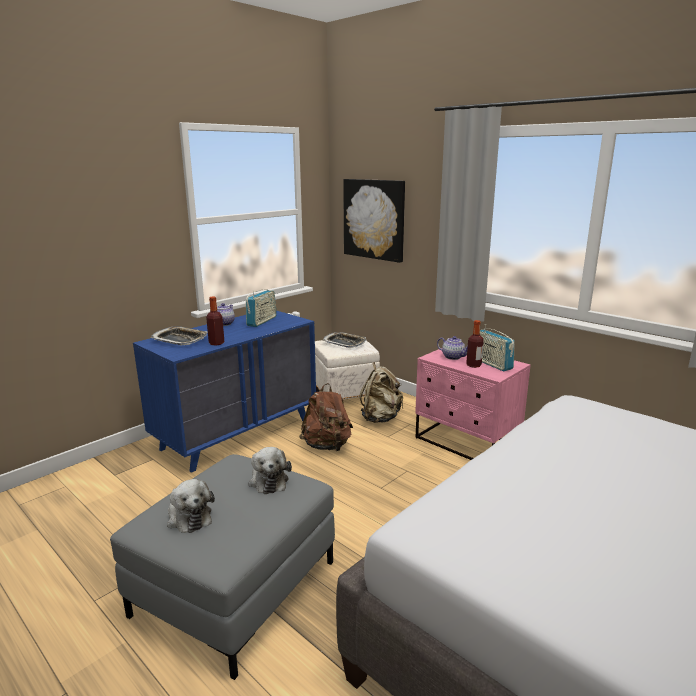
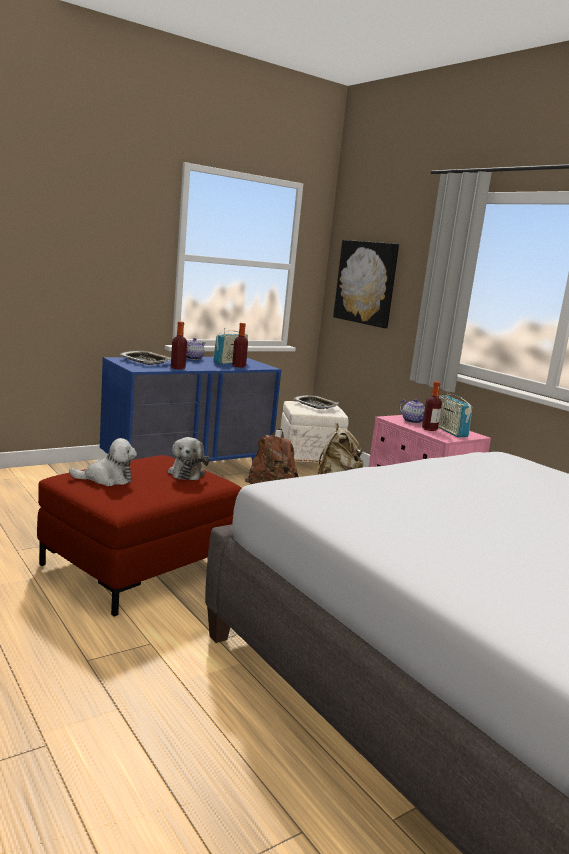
camera: 10 degrees right, 5 degrees down
(188, 516) = (107, 479): plush toy -> plush toy turned 75 degrees counterclockwise
(236, 587) = (140, 566): grey ottoman -> red ottoman
(273, 326) = (239, 366): none -> bottle

